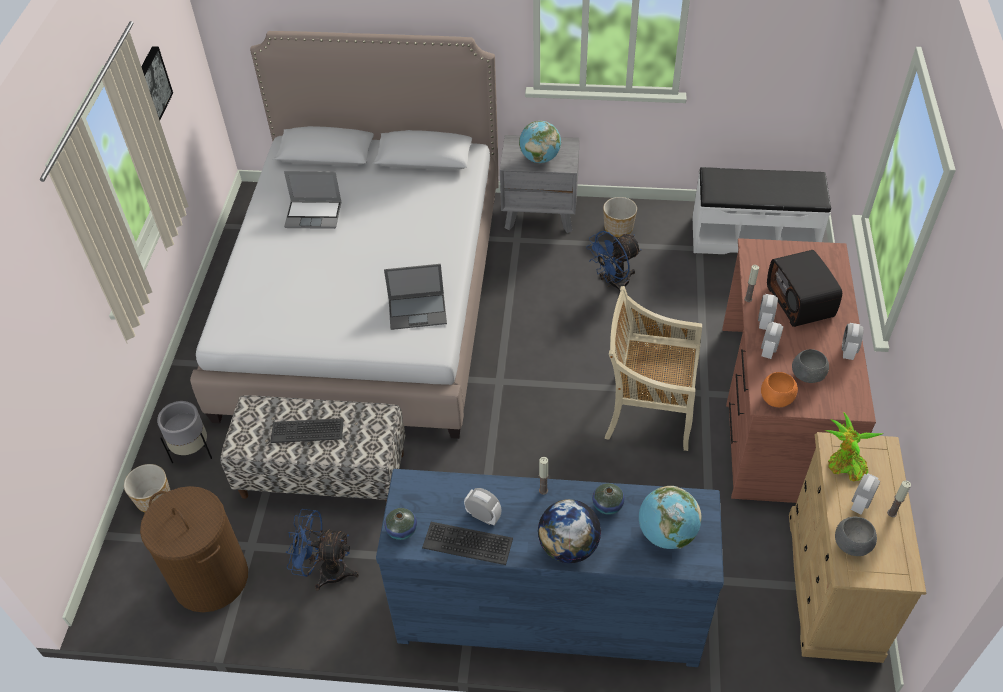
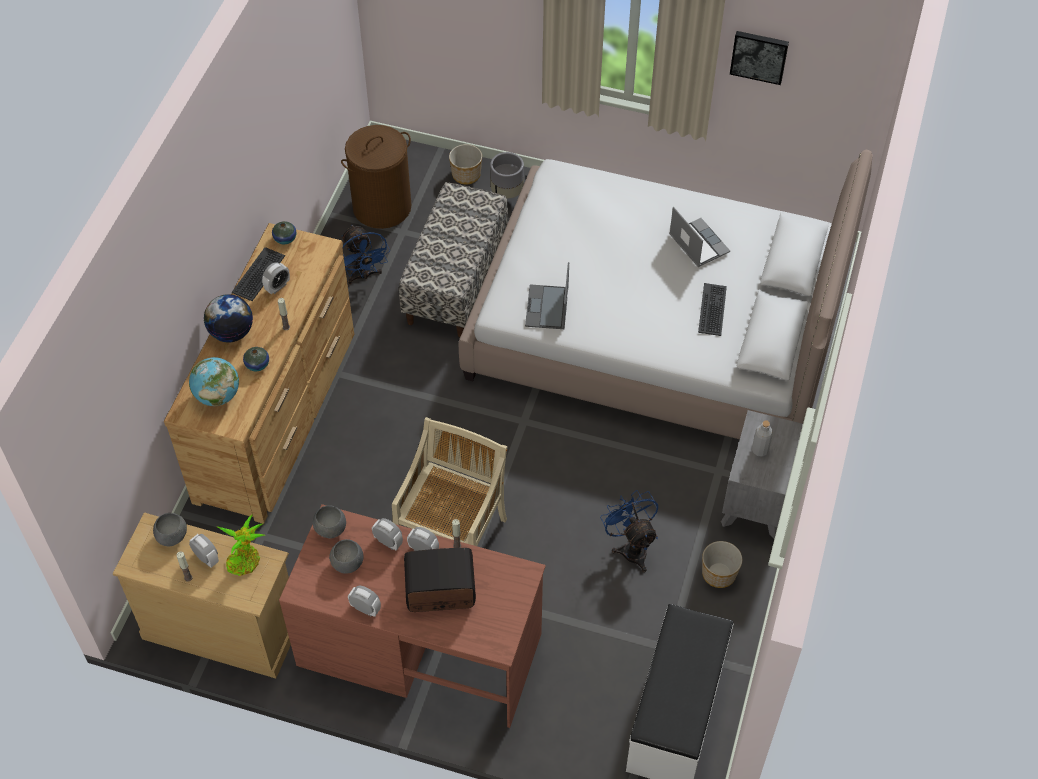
camera: 100 degrees right, 5 degrees up
(307, 430) = (454, 235): keyboard -> keyboard (713, 310)
(314, 215) = (697, 243): laptop -> laptop turned 135 degrees clockwise
(326, 571) = (364, 276): blue fan -> blue fan turned 135 degrees clockwise
(540, 158) = (760, 450): globe -> grey bottle
(548, 609) = (277, 413): blue dresser -> brown dresser
(776, 399) = (330, 529): orange bowl -> grey bowl

